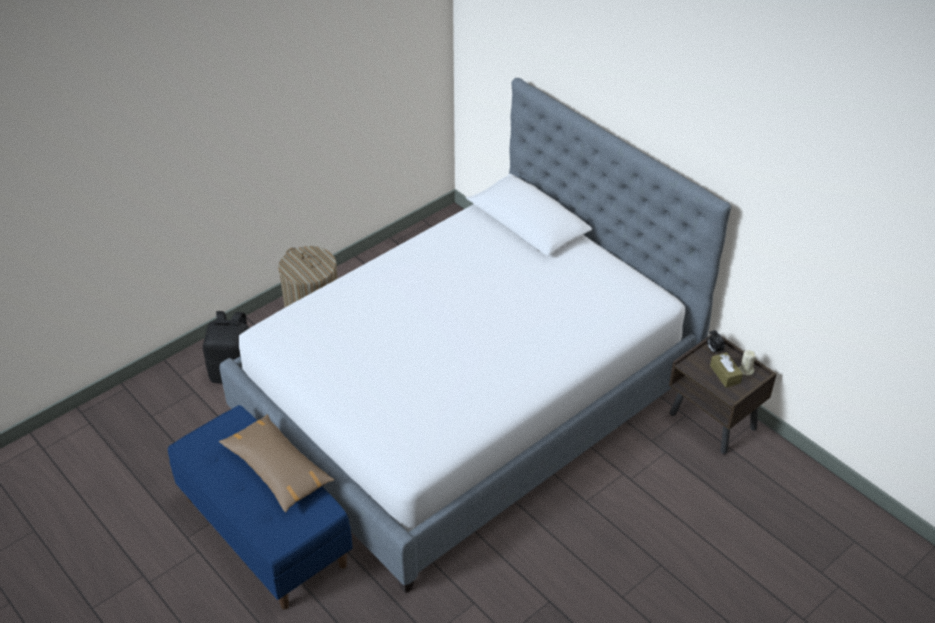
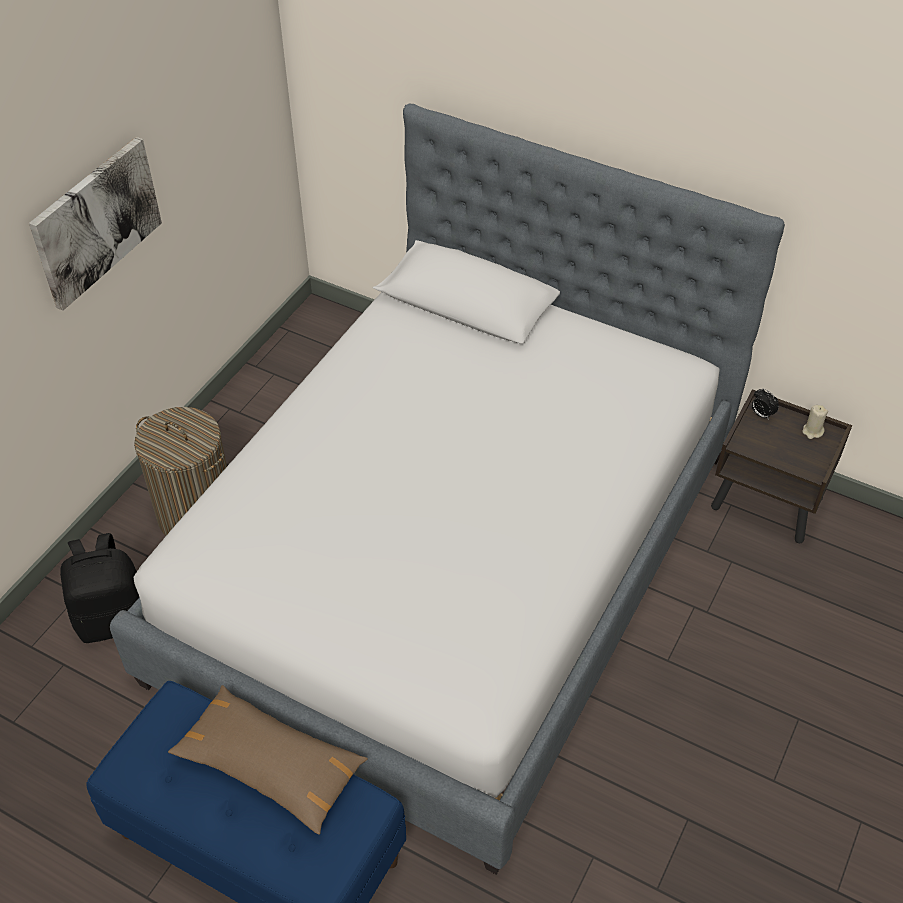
camera: 20 degrees left, 5 degrees up
(285, 110) = (96, 221): none -> picture
(725, 374) = (791, 444): brown tissue box -> none

